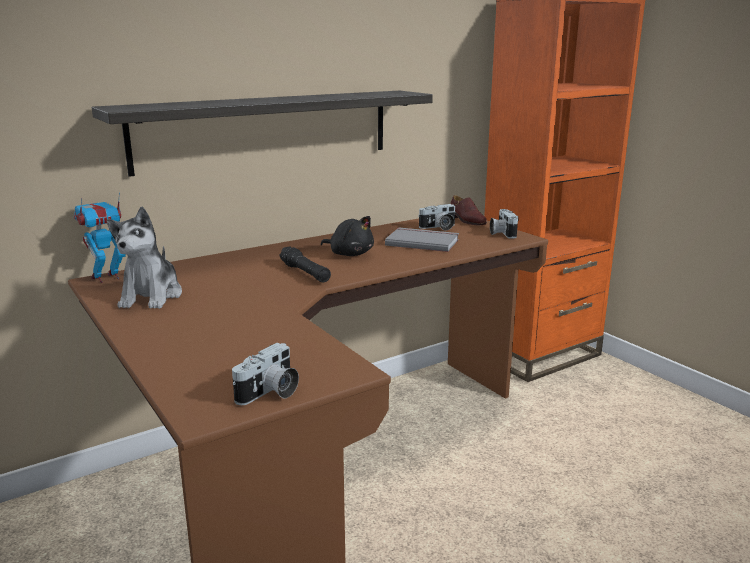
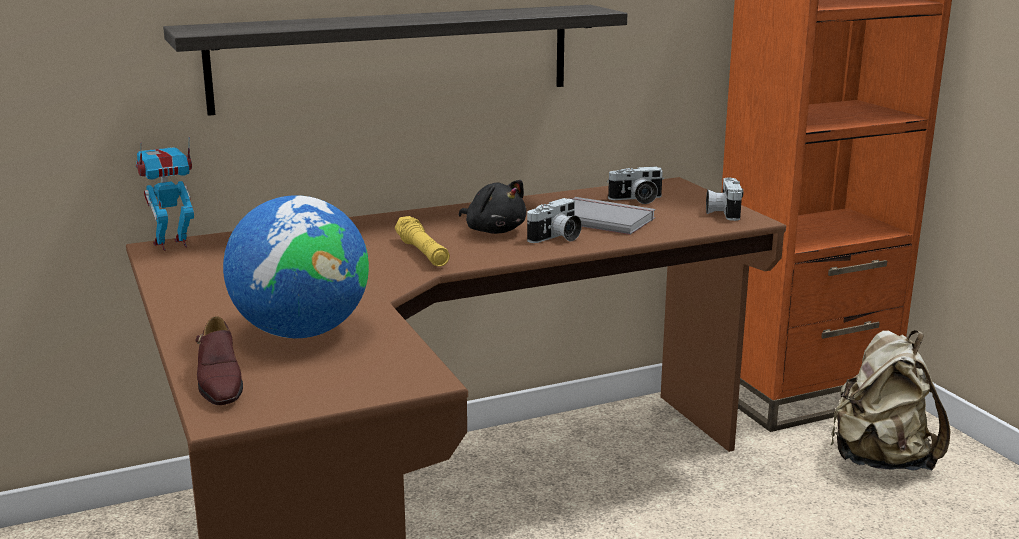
camera: 10 degrees right, 0 degrees up
(151, 296) = (218, 271): plush toy -> none
(238, 340) = (300, 332): none -> globe
(270, 393) = (312, 397): camera -> camera (556, 238)
(305, 273) = (422, 253): black flashlight -> yellow flashlight
(467, 221) = (683, 191): brown shoe -> brown shoe (219, 382)
(604, 395) = (880, 460): none -> beige backpack

